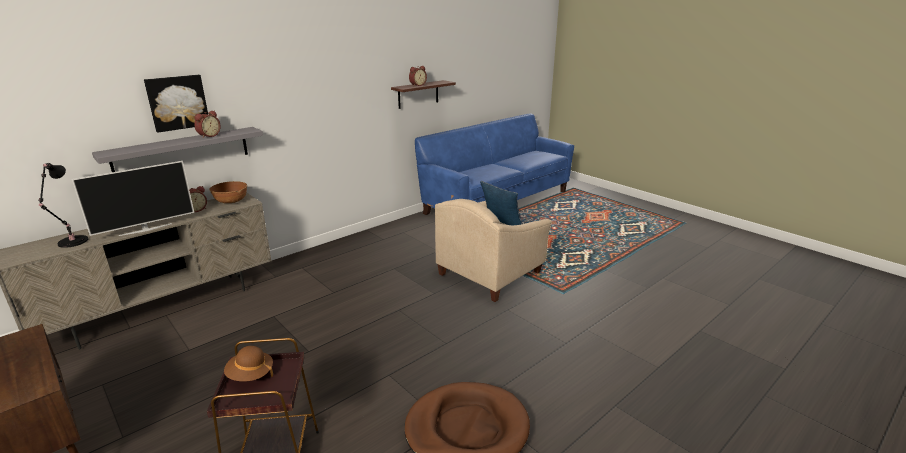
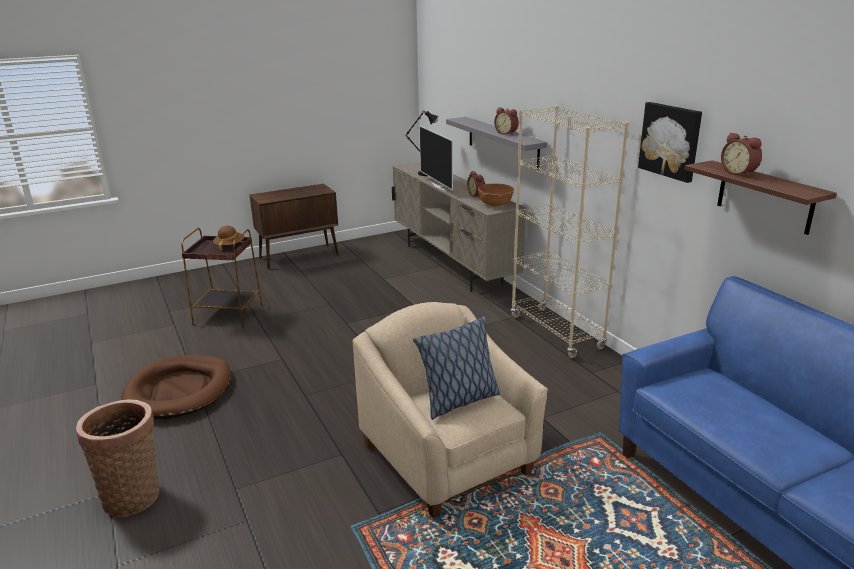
camera: 105 degrees right, 0 degrees up
(177, 102) = (507, 93): picture -> picture (671, 141)
(329, 251) = (556, 332): none -> beige bookcase
(607, 390) = (133, 495): none -> basket

